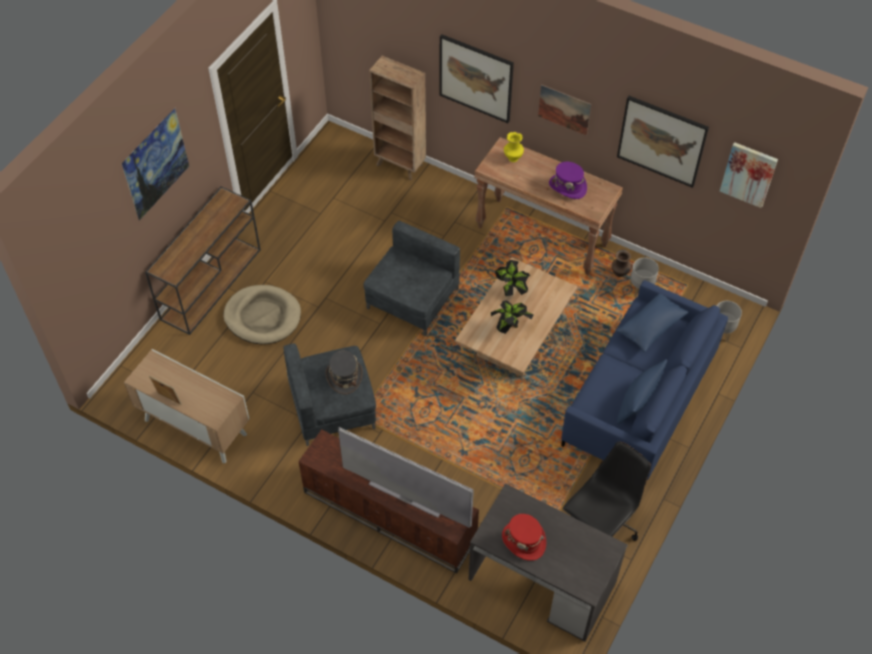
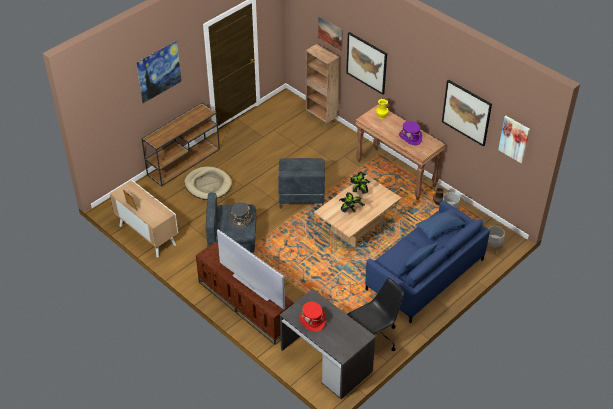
camera: 15 degrees right, 10 degrees down
(411, 299) = (301, 193): grey armchair -> grey armchair turned 135 degrees clockwise
(564, 109) = (414, 87): picture -> picture (330, 33)

